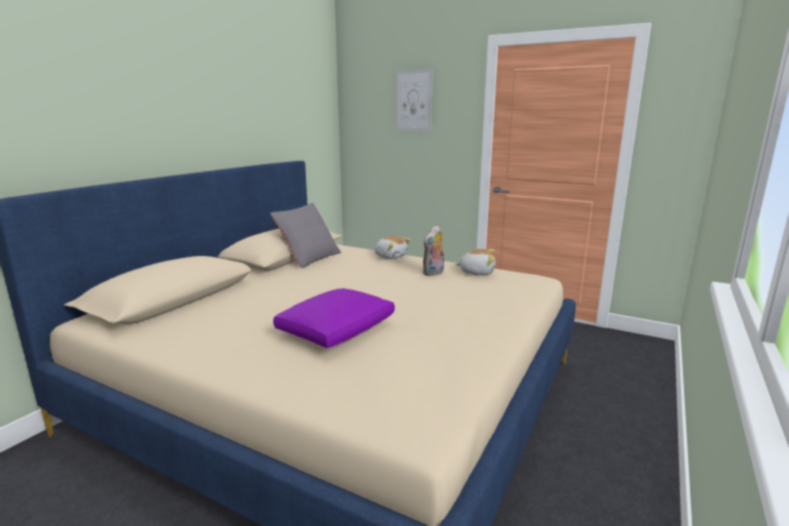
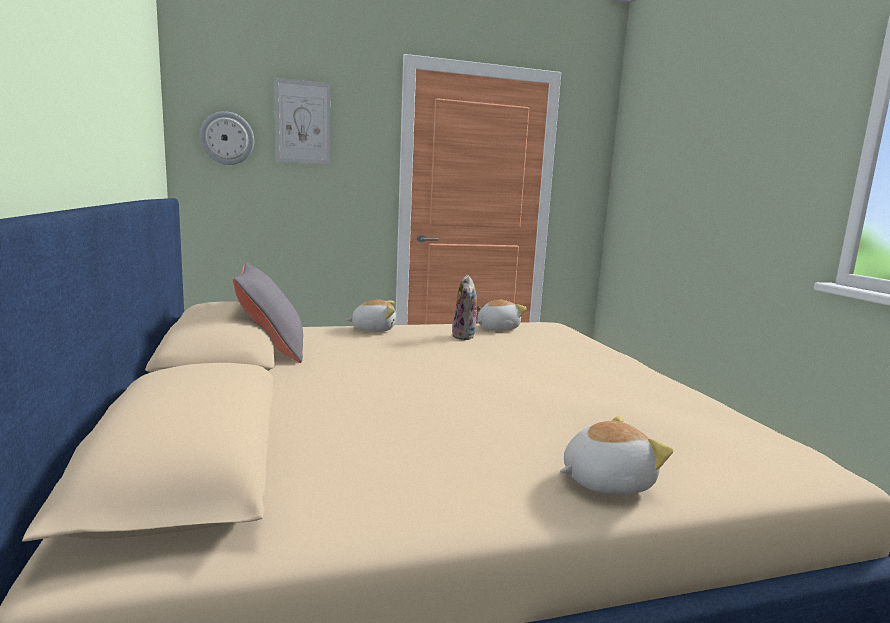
camera: 45 degrees left, 5 degrees down
(270, 371) = (605, 481): none -> plush toy
(337, 329) = (541, 413): purple pillow -> none
(369, 116) = (227, 138): none -> wall clock

